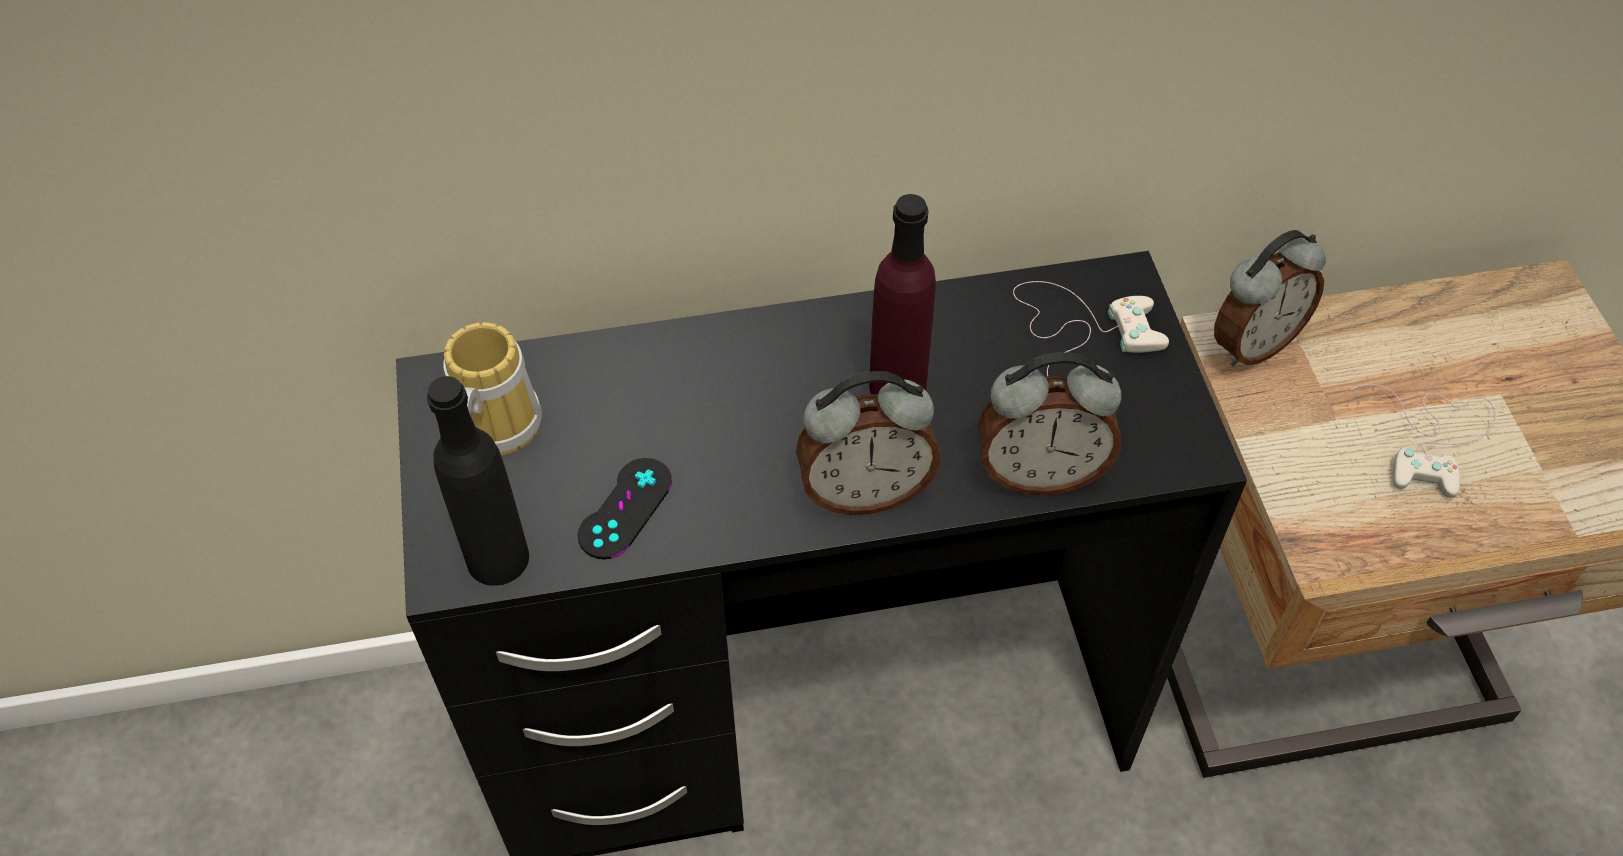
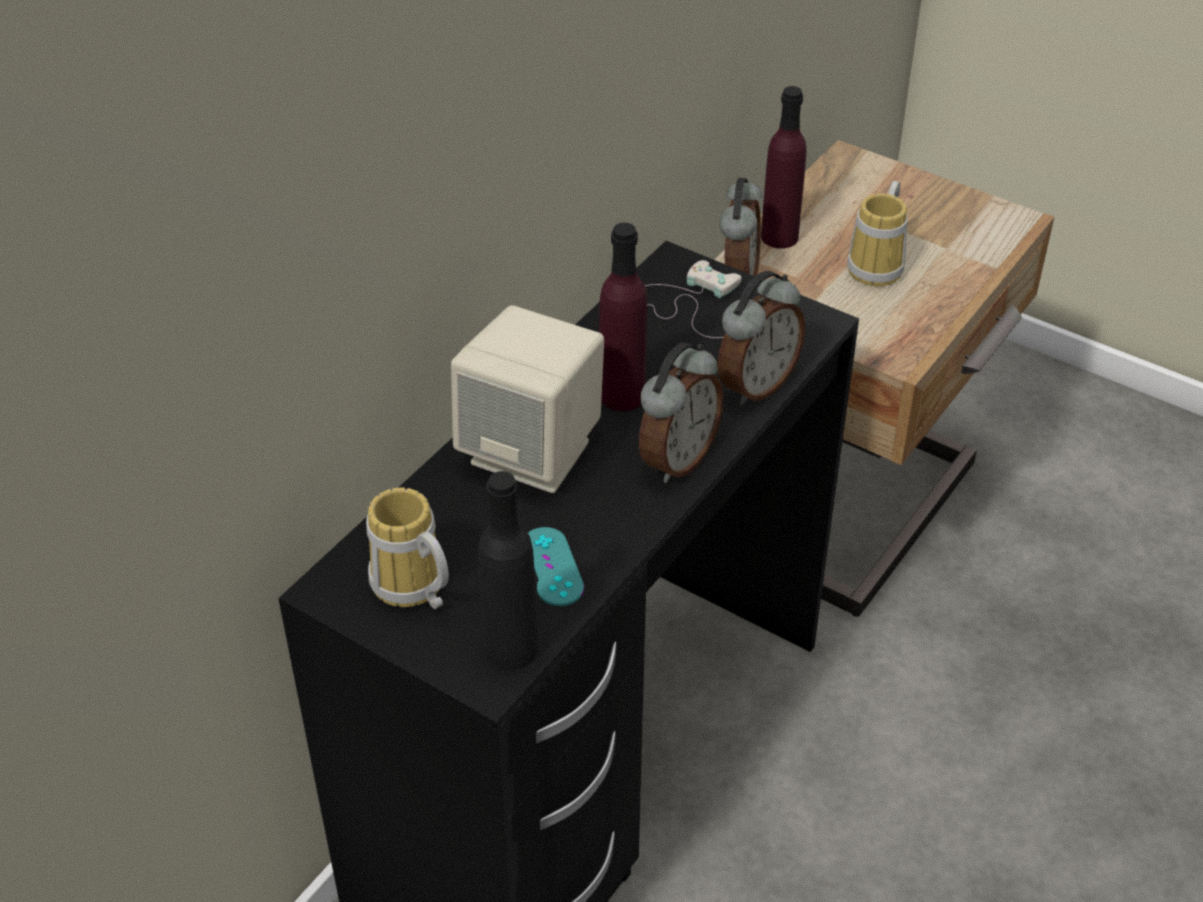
camera: 45 degrees left, 10 degrees down
(625, 508) = (552, 567): black game controller -> turquoise game controller
(748, 382) = (532, 452): none -> beige speaker
(1356, 327) = (779, 237): none -> purple bottle
(1432, 437) = (880, 266): white game controller -> mug

